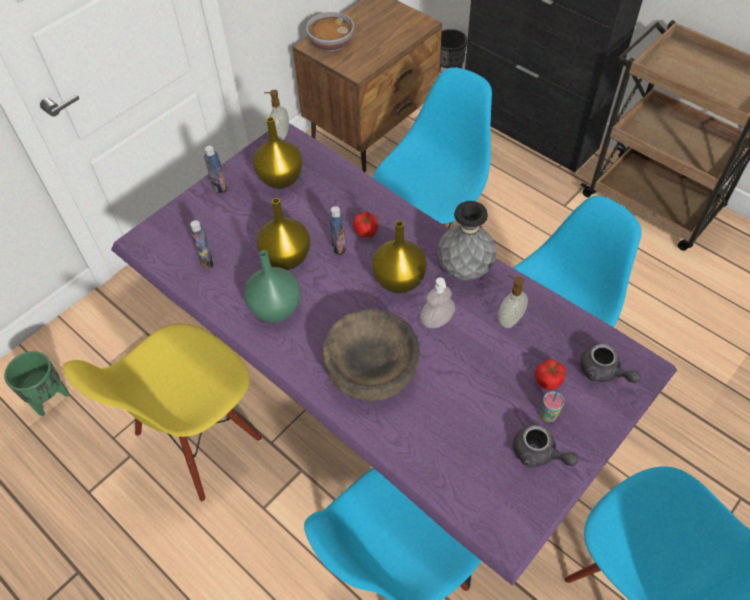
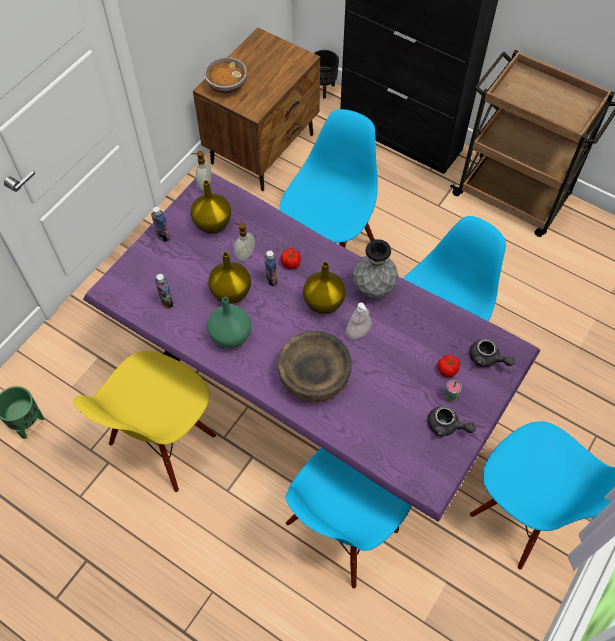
camera: 10 degrees left, 5 degrees up
(509, 319) = (413, 325): soap dispenser -> soap dispenser (244, 254)

